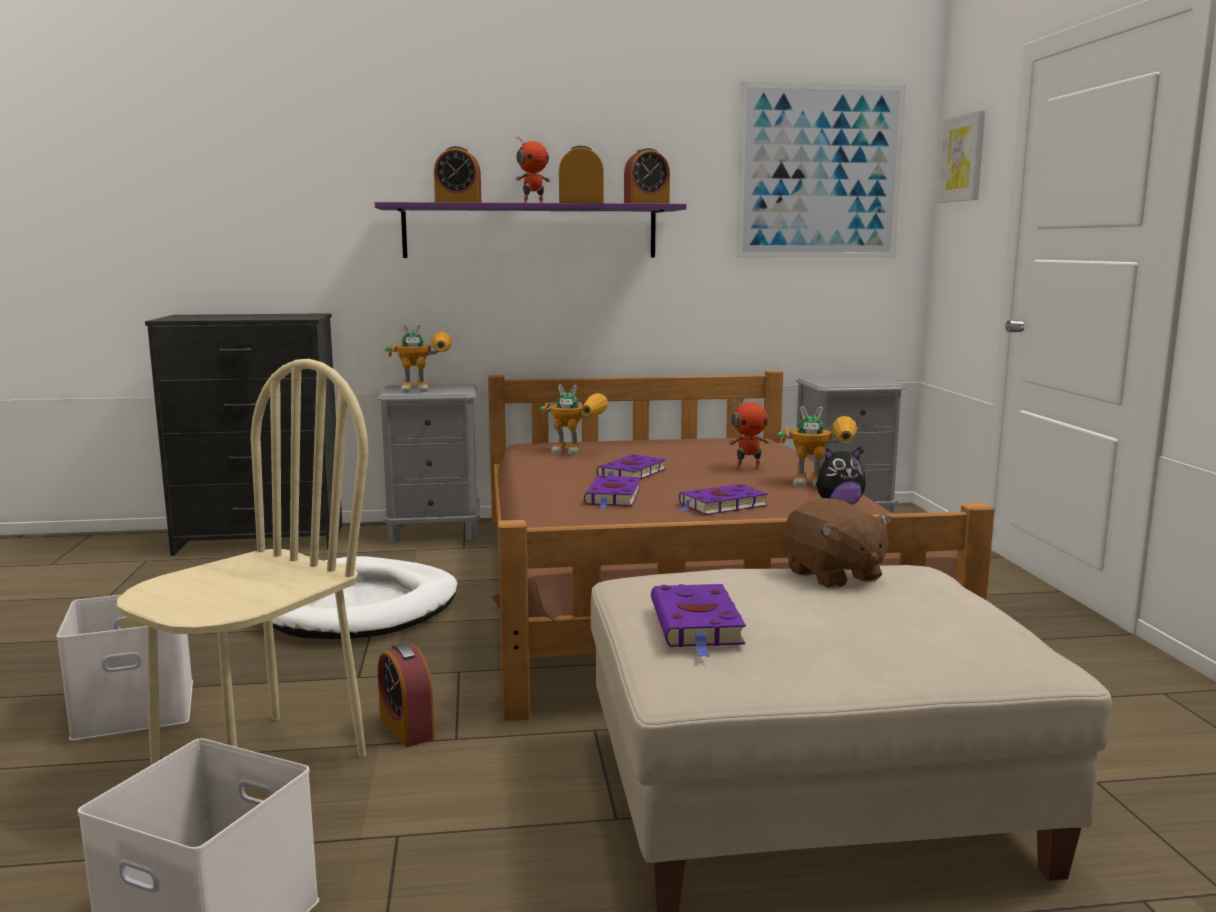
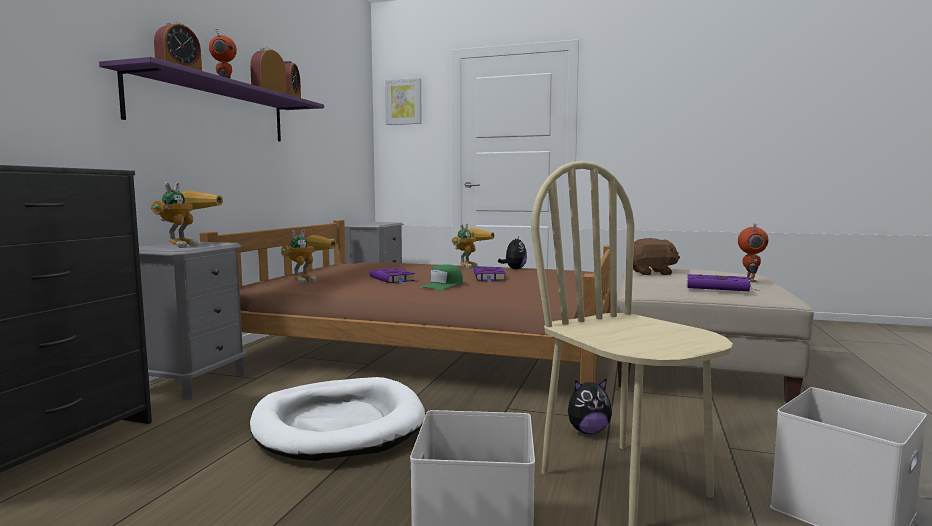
camera: 65 degrees left, 5 degrees down
(406, 728) = (588, 431): alarm clock -> plush toy
(613, 497) = (443, 286): purple book -> green cap
(748, 468) = (419, 268): toy robot -> toy robot (749, 280)
(819, 172) = (340, 98): picture -> none

